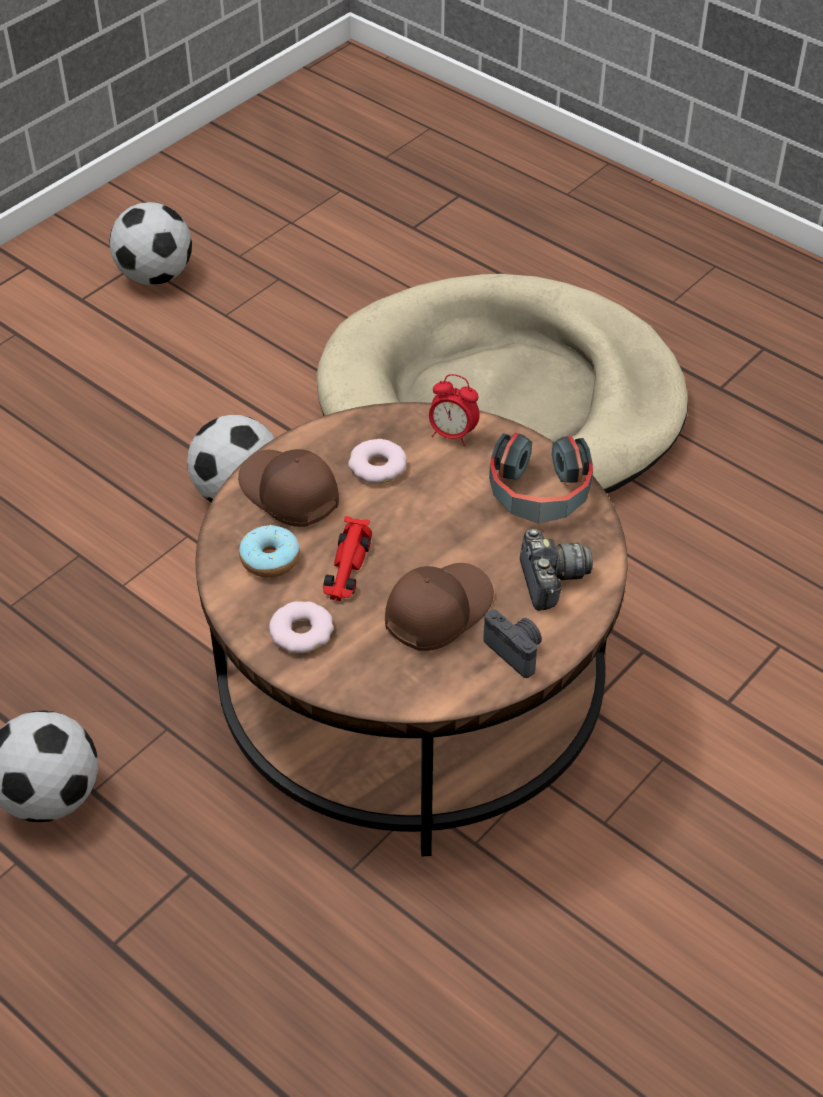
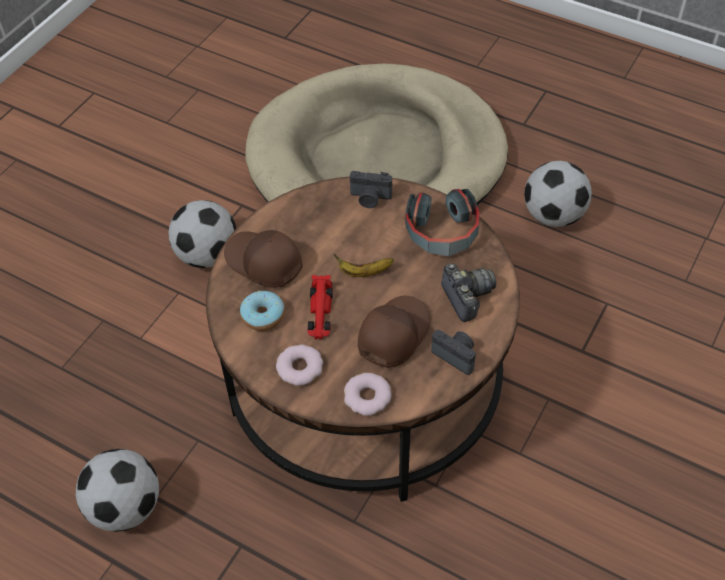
camera: 10 degrees left, 5 degrees up
(156, 276) = (109, 100): football -> football (553, 215)
(377, 466) = (323, 231): donut -> donut (367, 397)
(419, 526) = (364, 272): none -> banana
(452, 434) = (370, 198): alarm clock -> camera

